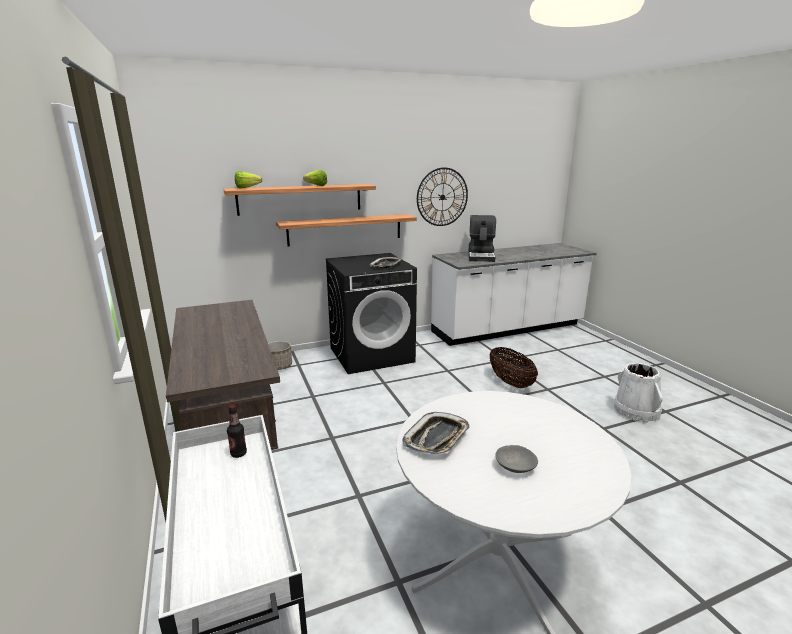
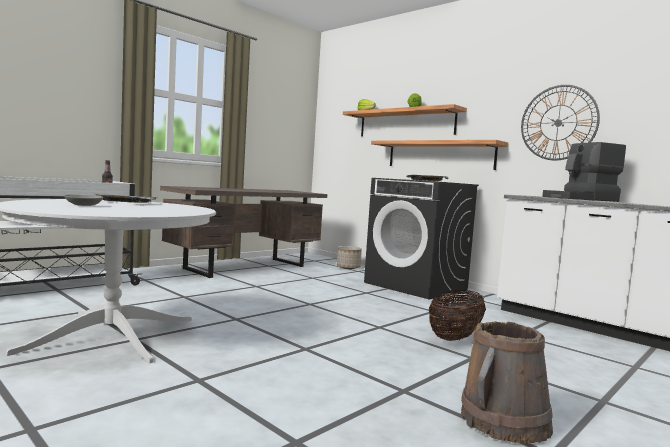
camera: 65 degrees right, 15 degrees down
(636, 411) = (504, 422): white bucket -> brown bucket

